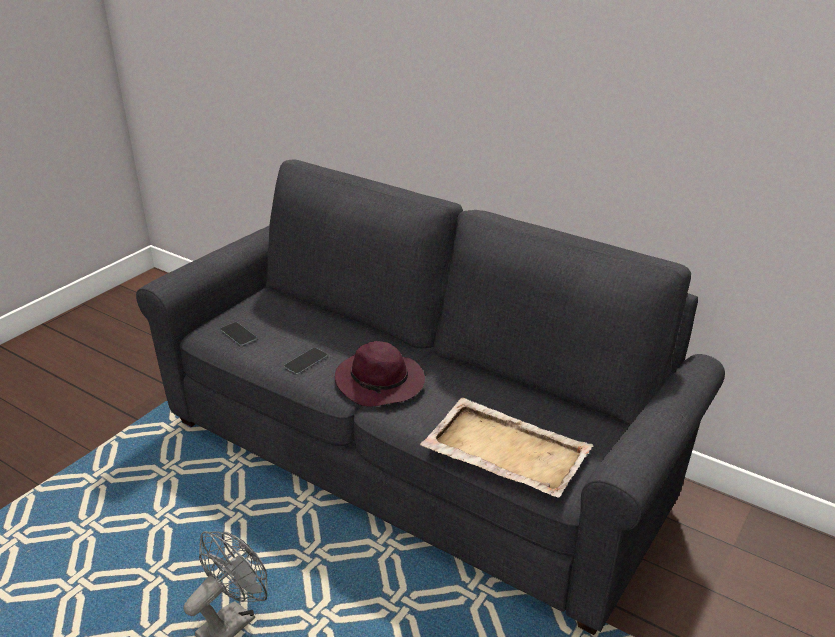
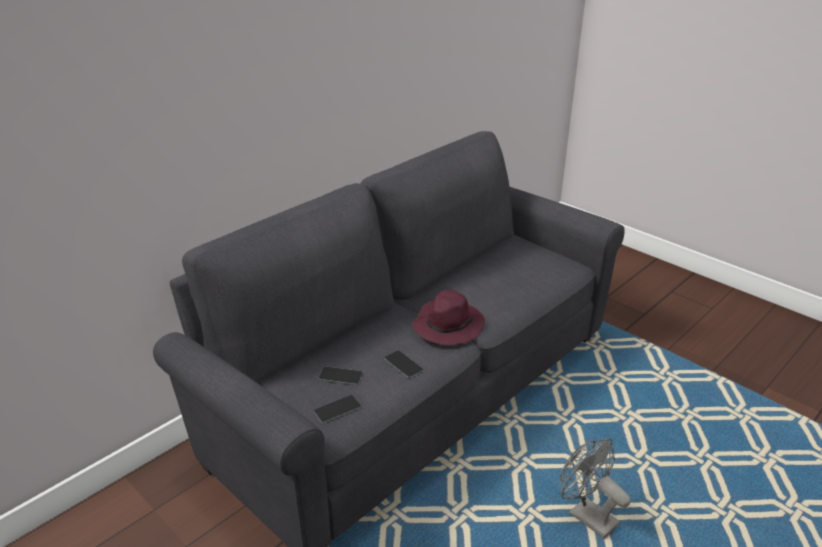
camera: 80 degrees left, 0 degrees up
(285, 329) = (340, 376): none -> phone
(504, 450) = (535, 282): beige tray -> none

